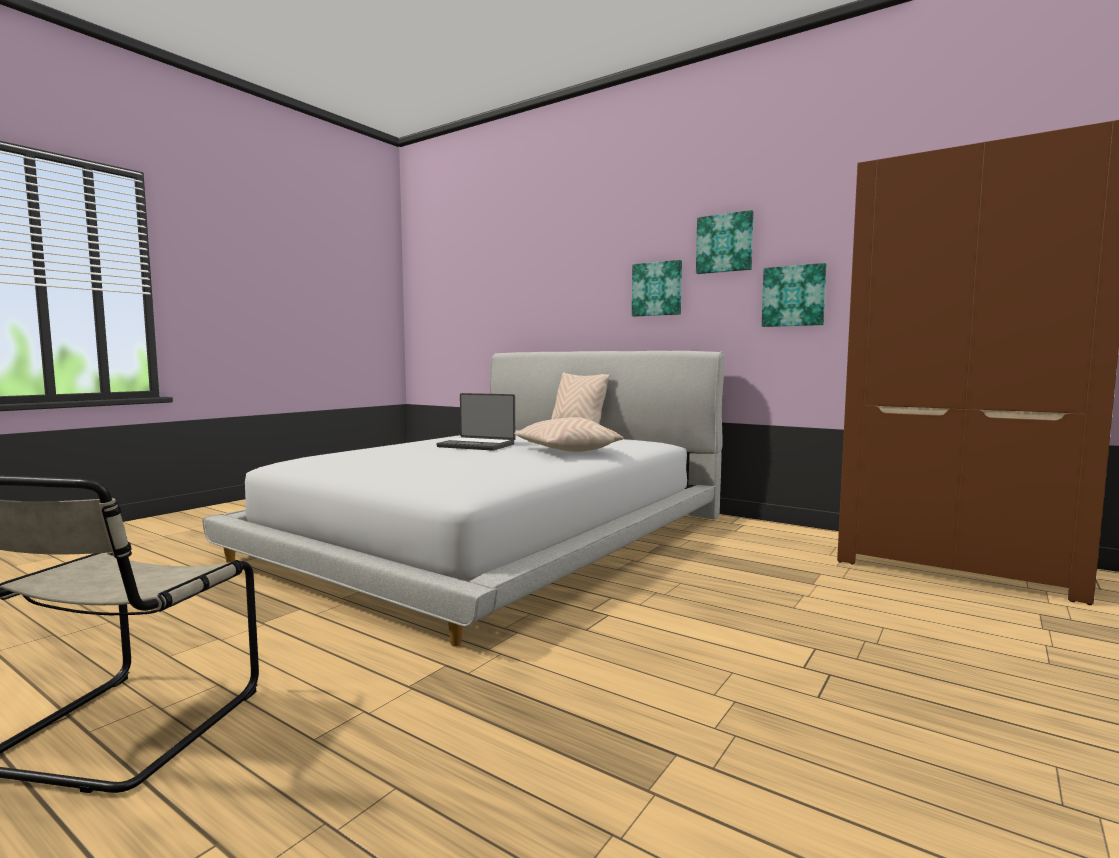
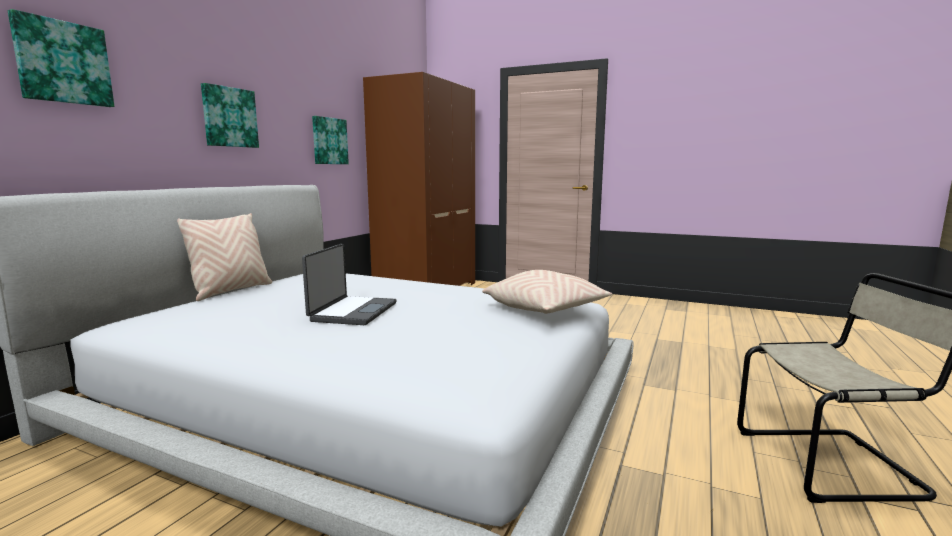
camera: 100 degrees left, 5 degrees up
(566, 451) = (394, 286): beige pillow -> beige pillow (546, 310)
(725, 243) = (283, 85): picture -> picture (62, 62)

